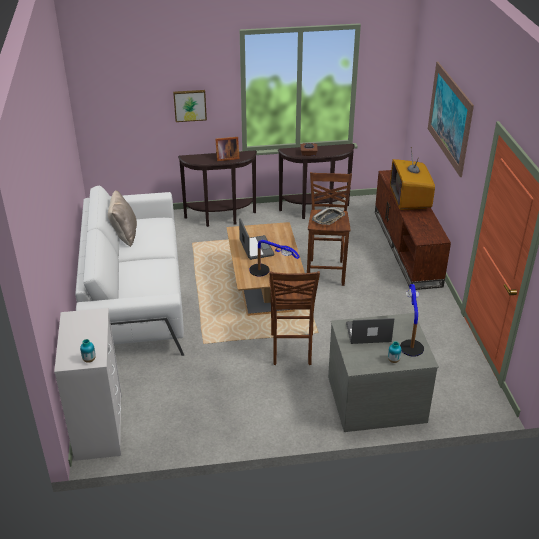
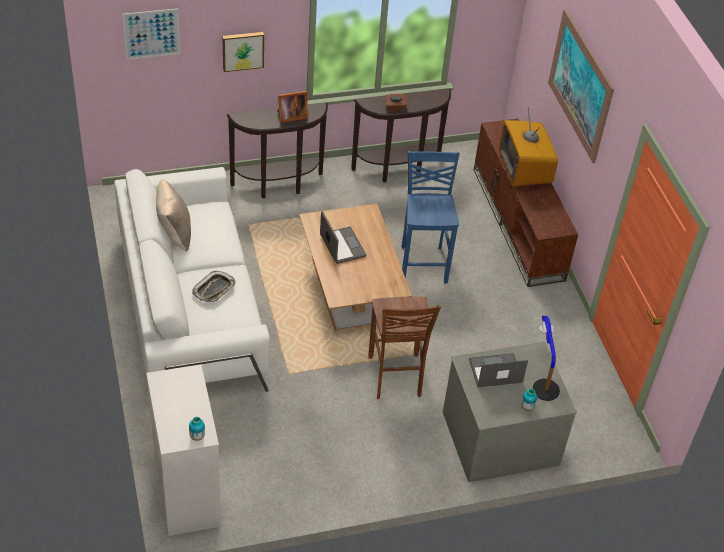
camera: 10 degrees left, 10 degrees up
(118, 87) = (151, 34): none -> picture
(269, 274) = (363, 284): table lamp -> none
(326, 272) = (423, 263): brown stool -> blue stool
(328, 218) = (431, 208): tray -> tray (214, 289)

